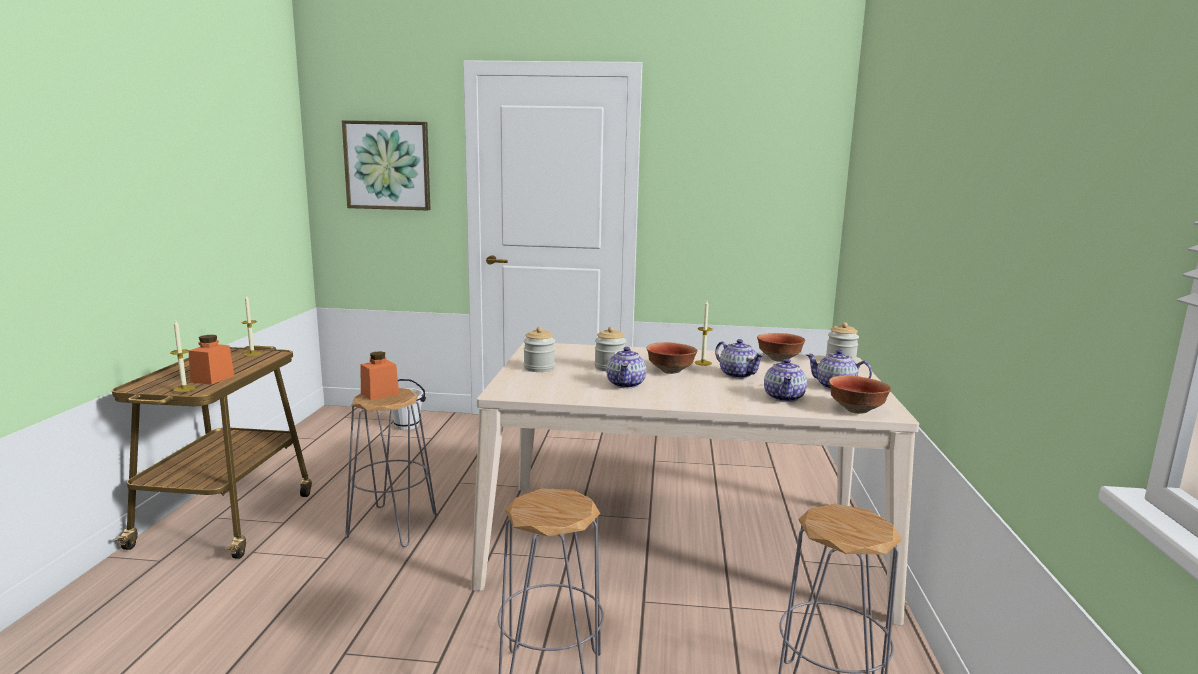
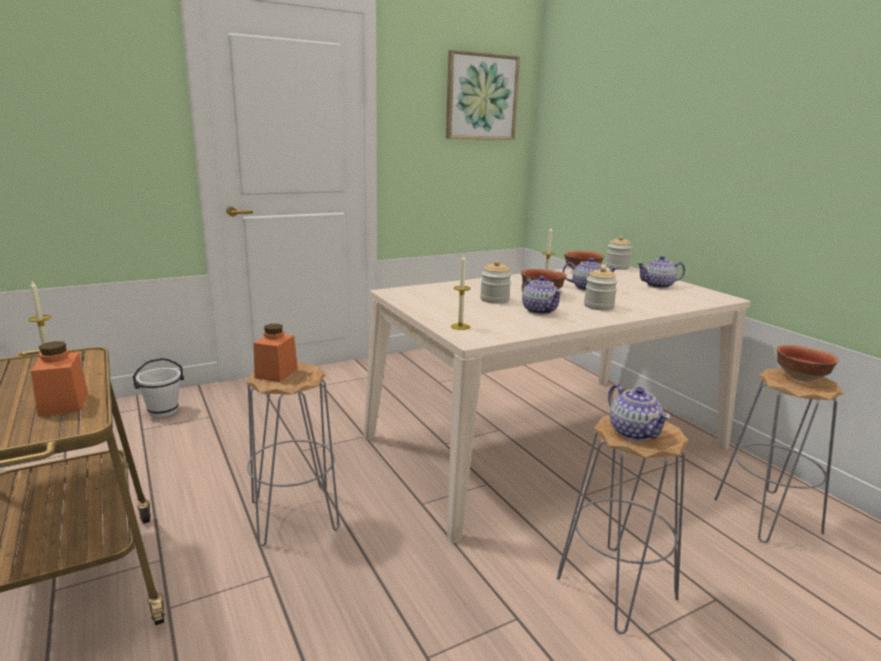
camera: 35 degrees left, 5 degrees up
(184, 389) = (55, 427): candle -> candle (460, 326)
(387, 165) = (83, 101): picture -> picture (481, 97)
(539, 368) = (443, 311): jar -> jar (598, 306)
(784, 397) = (652, 299): teapot -> teapot (633, 432)
(856, 409) = (705, 299): bowl -> bowl (800, 377)

